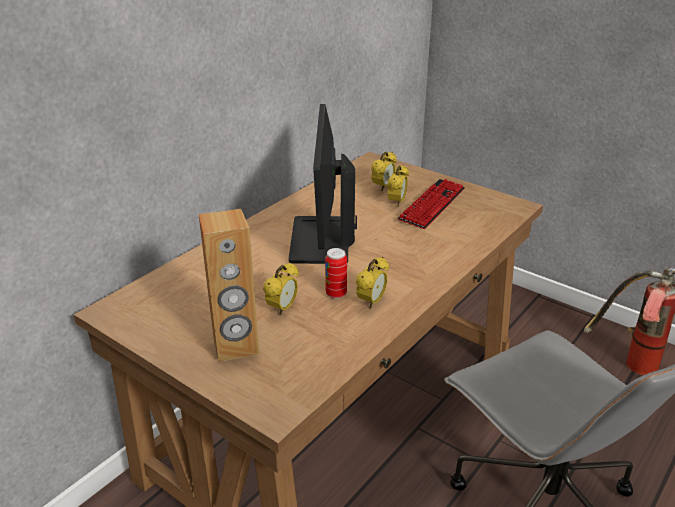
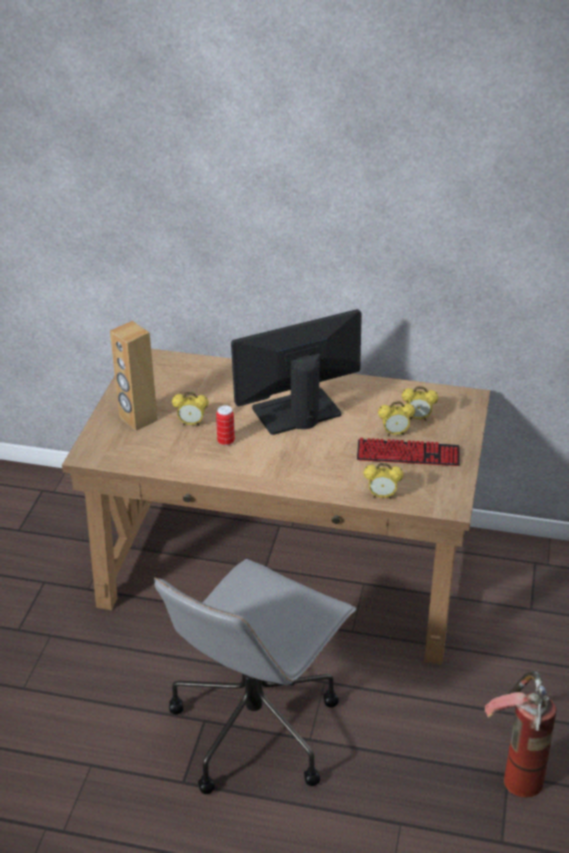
camera: 65 degrees right, 5 degrees up
(371, 302) = (227, 460): alarm clock -> alarm clock (382, 496)

